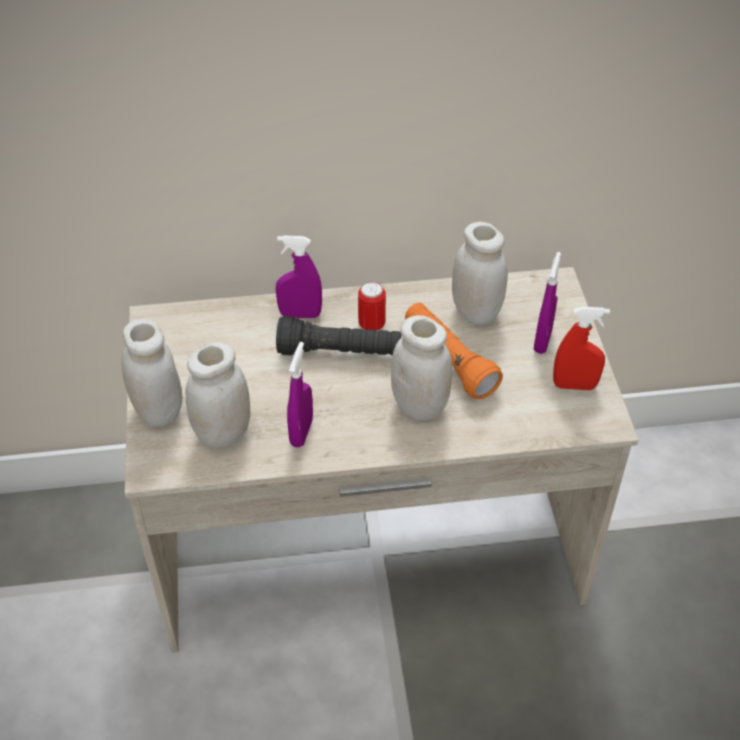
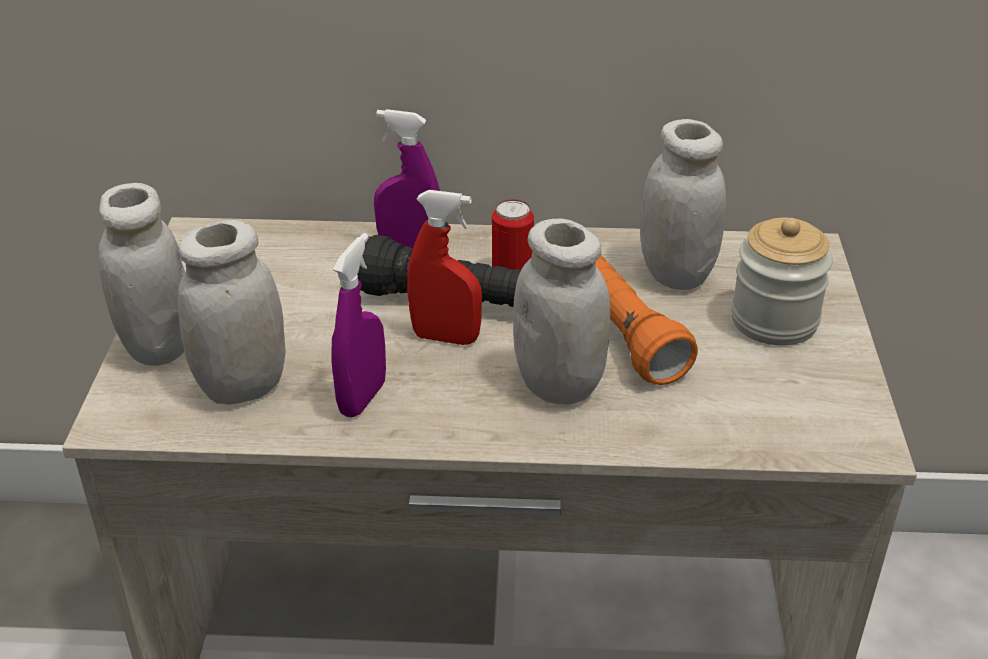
camera: 10 degrees right, 10 degrees down
(542, 341) = (774, 320): purple spray bottle -> jar
(574, 385) = (817, 385): red spray bottle -> red spray bottle (445, 337)

